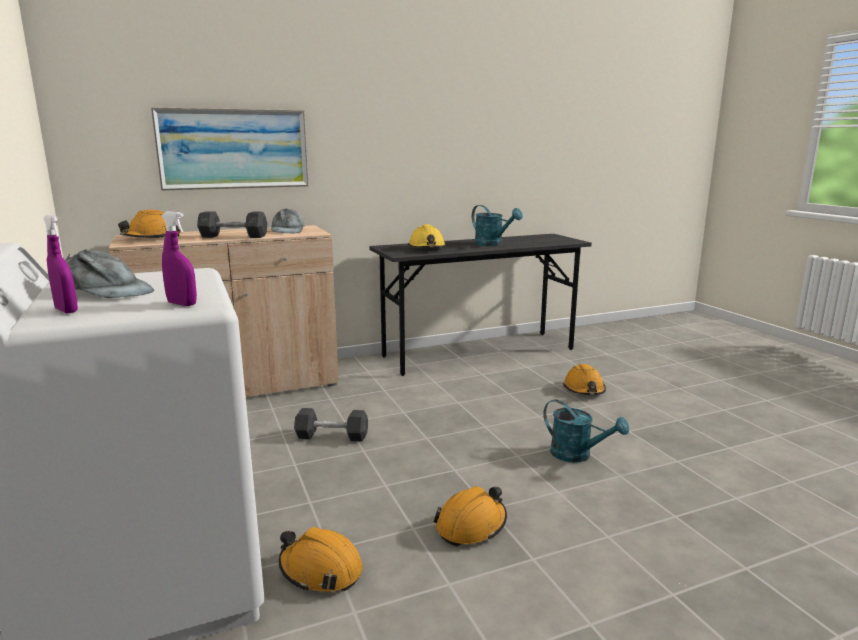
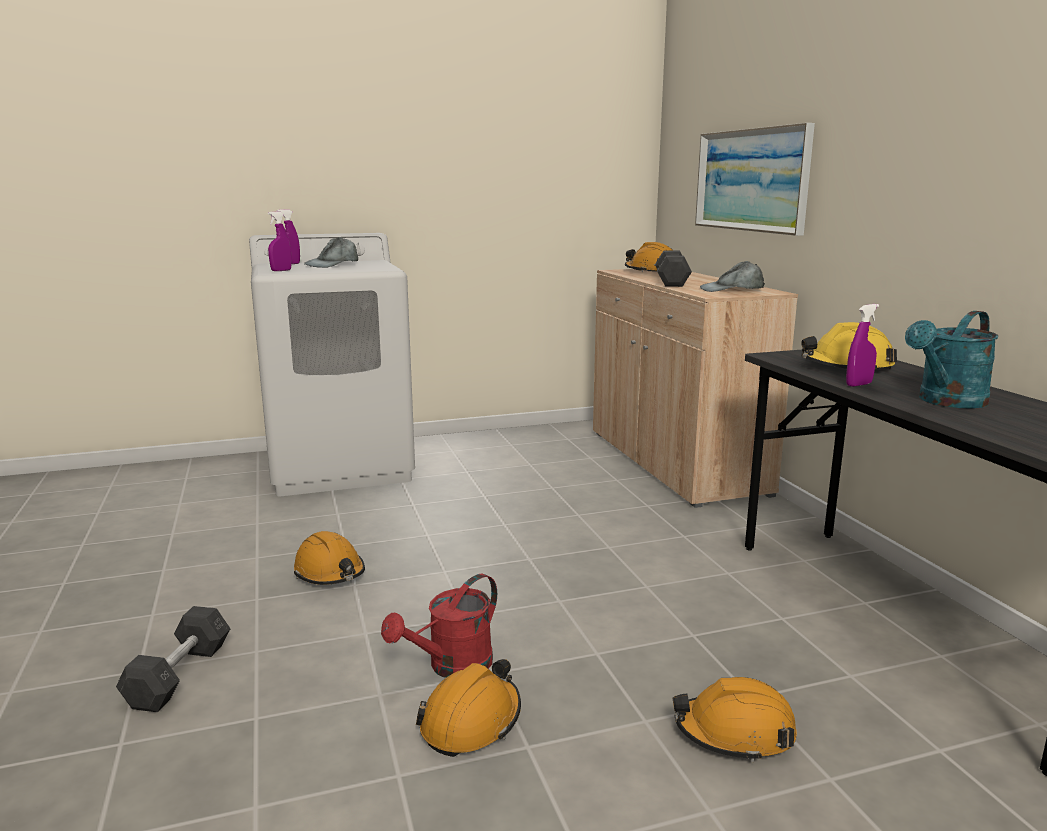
camera: 95 degrees right, 0 degrees up
(320, 570) = (313, 511): orange hard hat -> orange hard hat (471, 721)
(332, 436) = (542, 509): grey dumbbell -> grey dumbbell (179, 675)
(466, 249) = (858, 384): none -> purple spray bottle
(577, 455) = (452, 667): turquoise watering can -> red watering can

